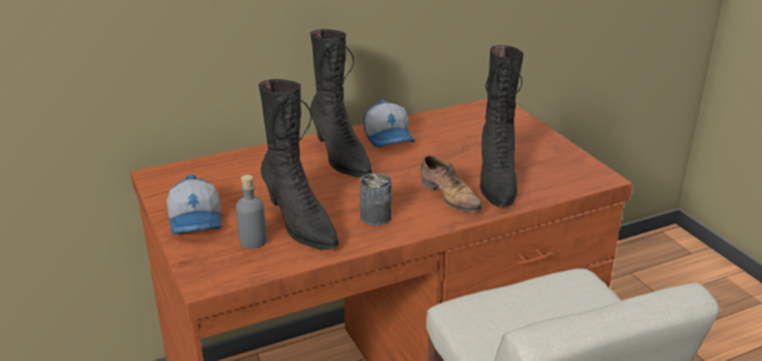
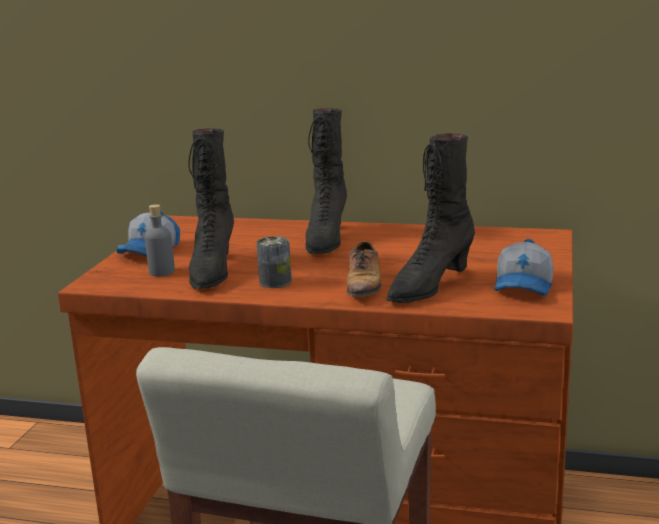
camera: 40 degrees right, 10 degrees down
(389, 137) = (393, 236): cap -> cap (525, 286)

